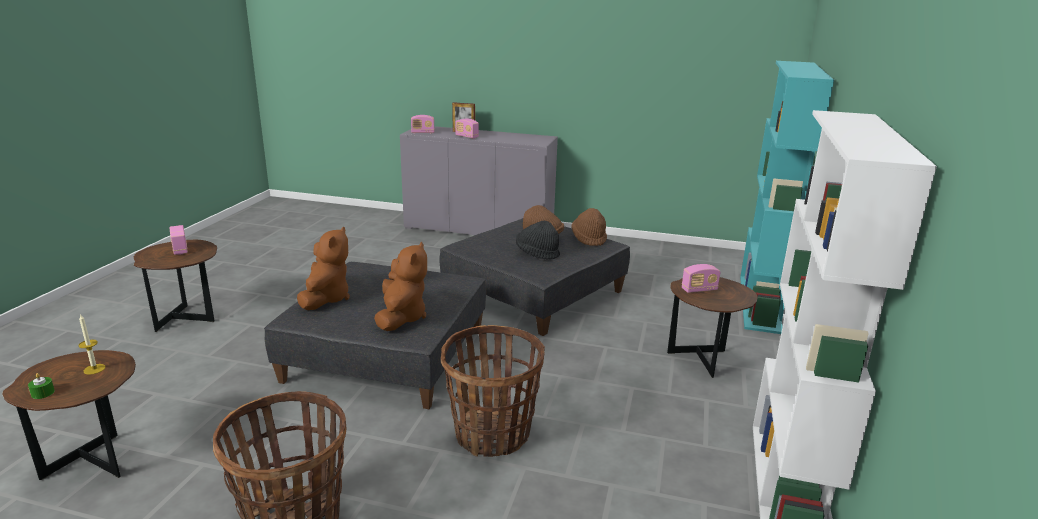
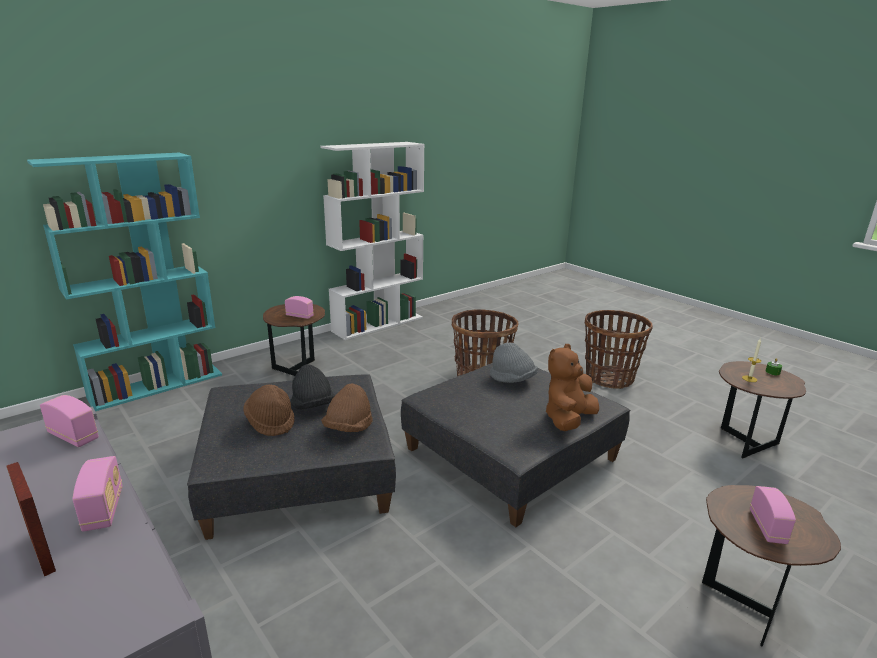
camera: 145 degrees left, 0 degrees up
(401, 318) = (512, 380): brown plush toy -> grey hat
(423, 132) = (135, 595): radio -> radio (73, 436)
(589, 239) = (227, 406): brown hat -> brown hat (348, 428)

